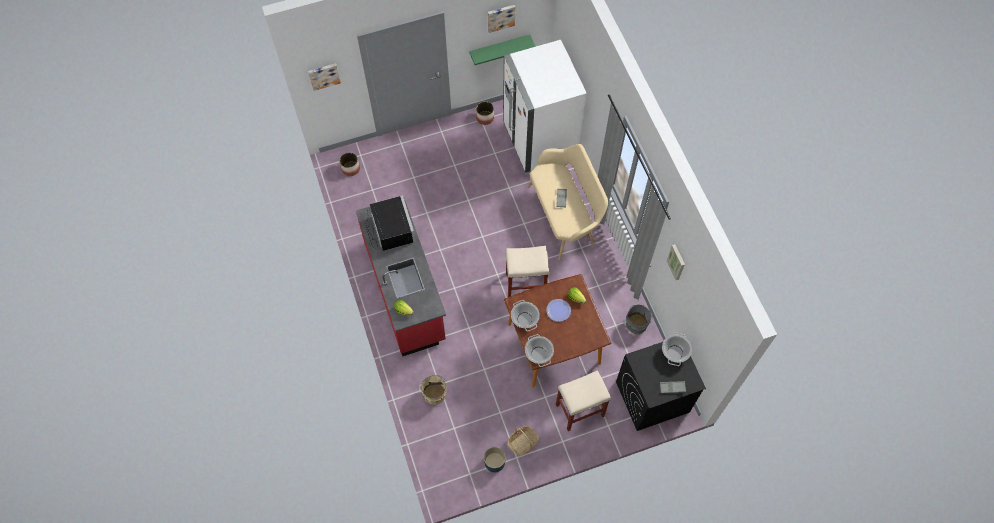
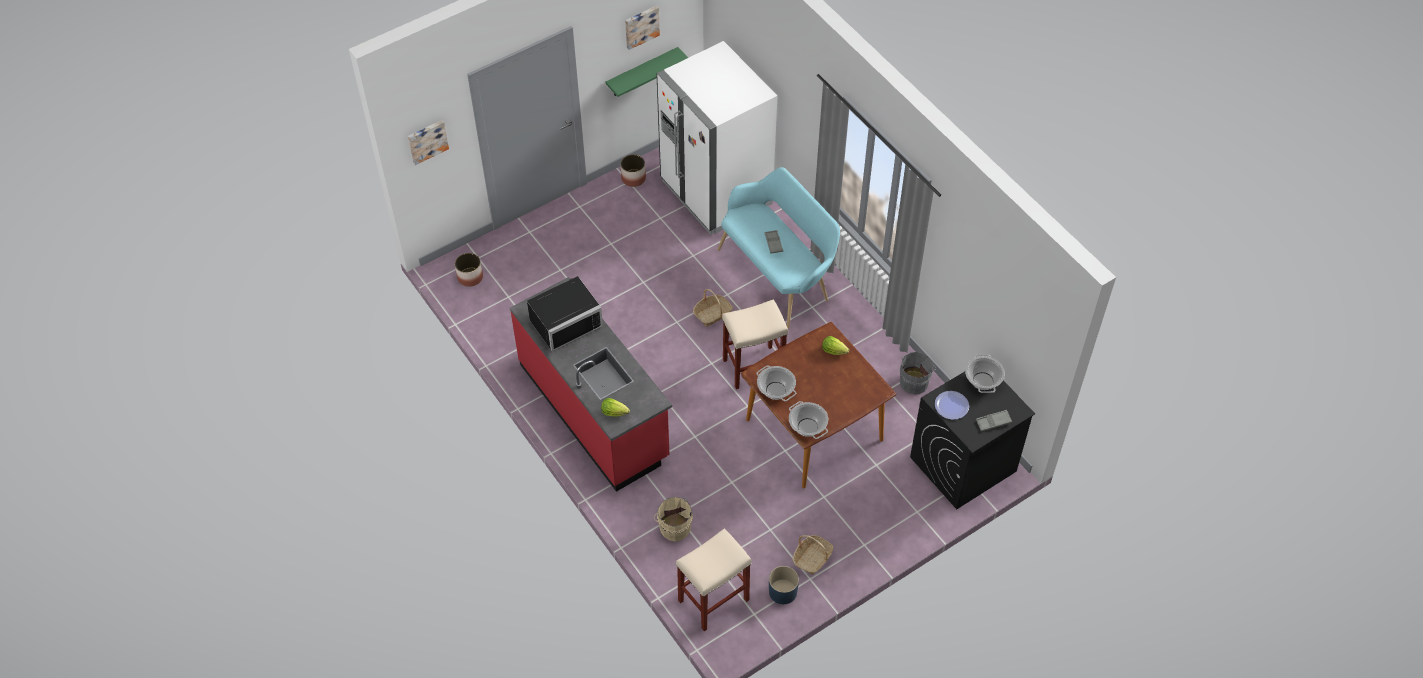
camera: 15 degrees left, 10 degrees down
(390, 230) = (564, 320): black microwave -> black microwave turned 90 degrees clockwise
(509, 236) = (712, 314): none -> basket
(558, 310) = (816, 370): plate -> plate (951, 406)
(564, 216) = (778, 274): beige bench -> turquoise bench
(579, 411) = (874, 503): beige stool -> beige stool (713, 601)
(677, 262) = (957, 259): picture -> none

